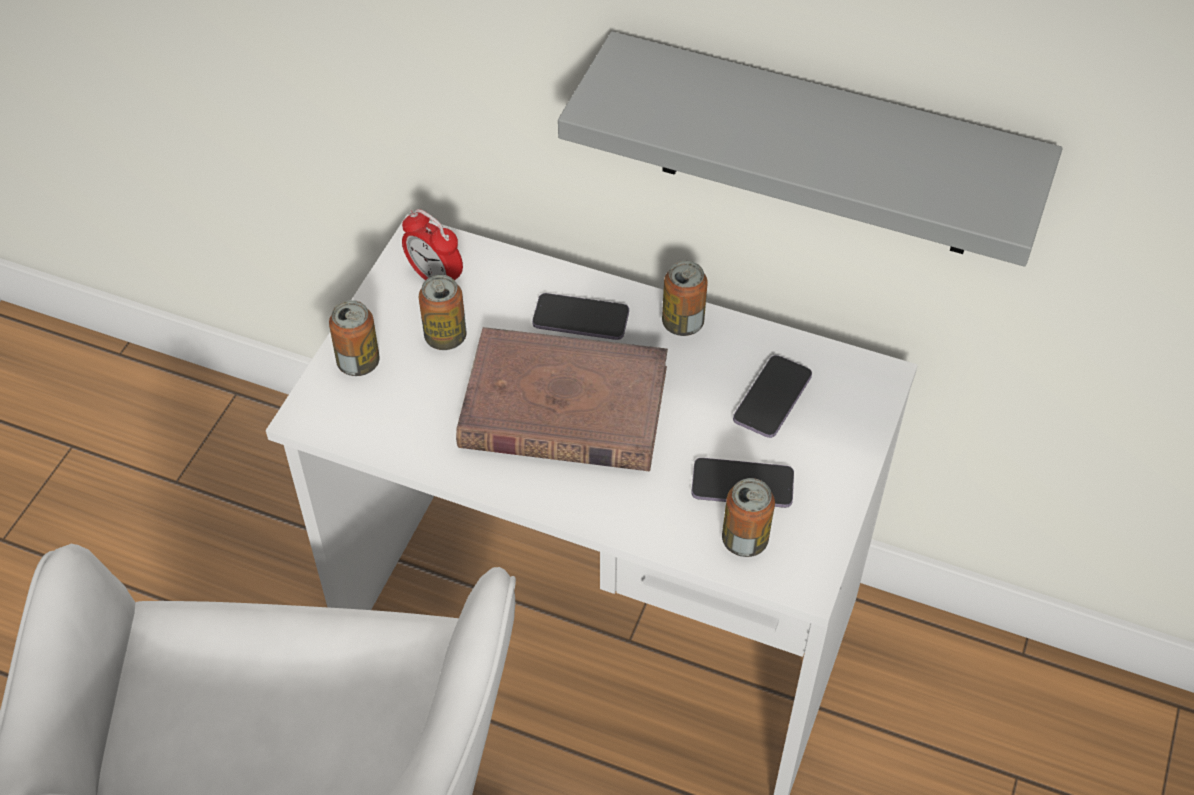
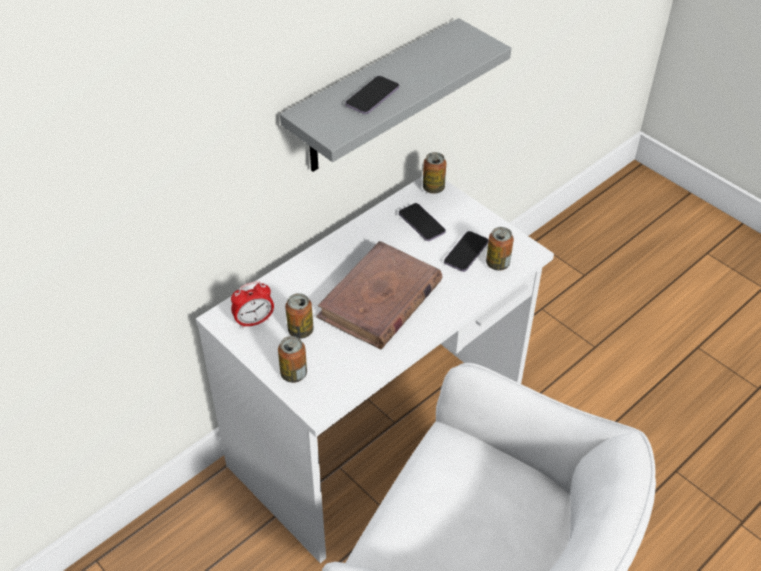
camera: 65 degrees left, 5 degrees down
(581, 319) = (325, 272): phone -> phone (372, 97)
(682, 323) = (354, 236): can -> can (433, 188)

